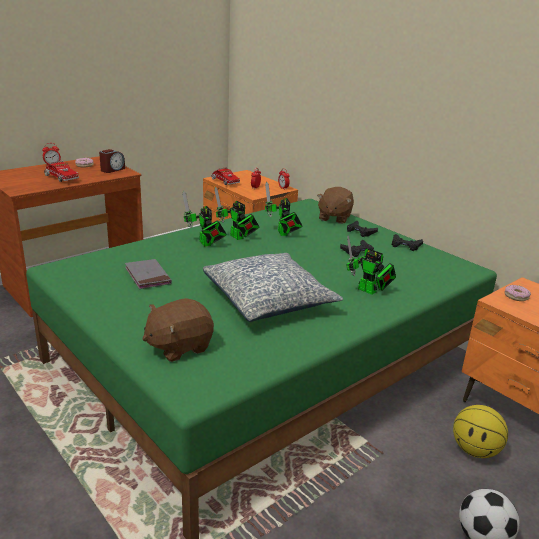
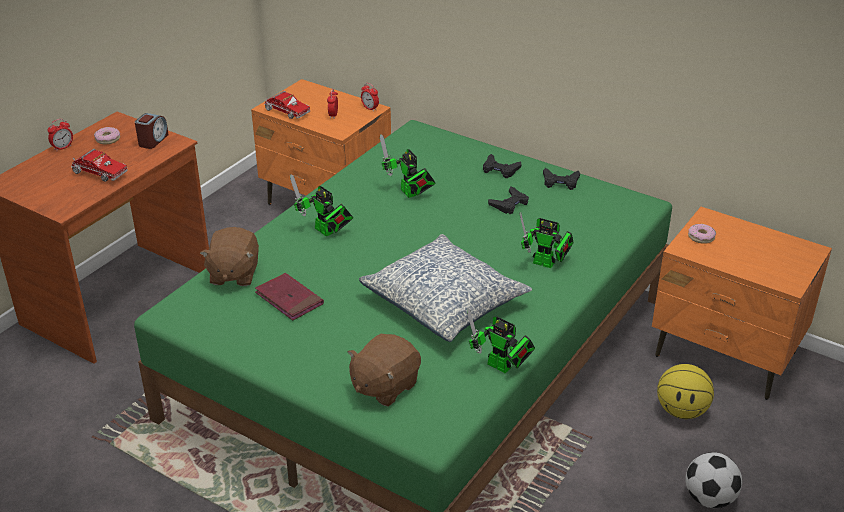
camera: 15 degrees left, 10 degrees up
(147, 276) = (289, 299): grey book -> red book
(238, 237) = (358, 212): toy robot -> toy robot (502, 367)
(334, 218) = (458, 151): brown plush toy -> brown plush toy (233, 274)

